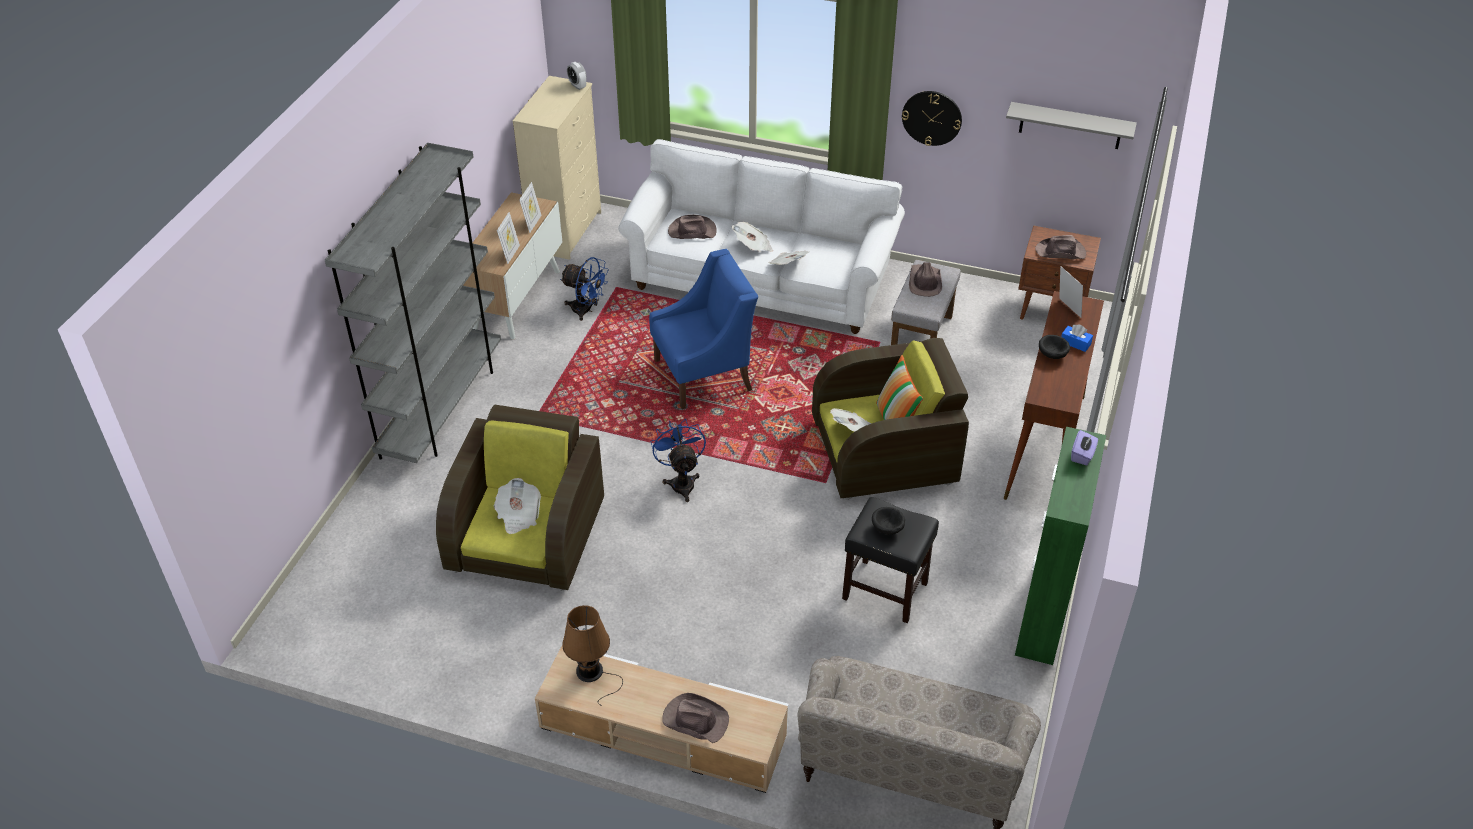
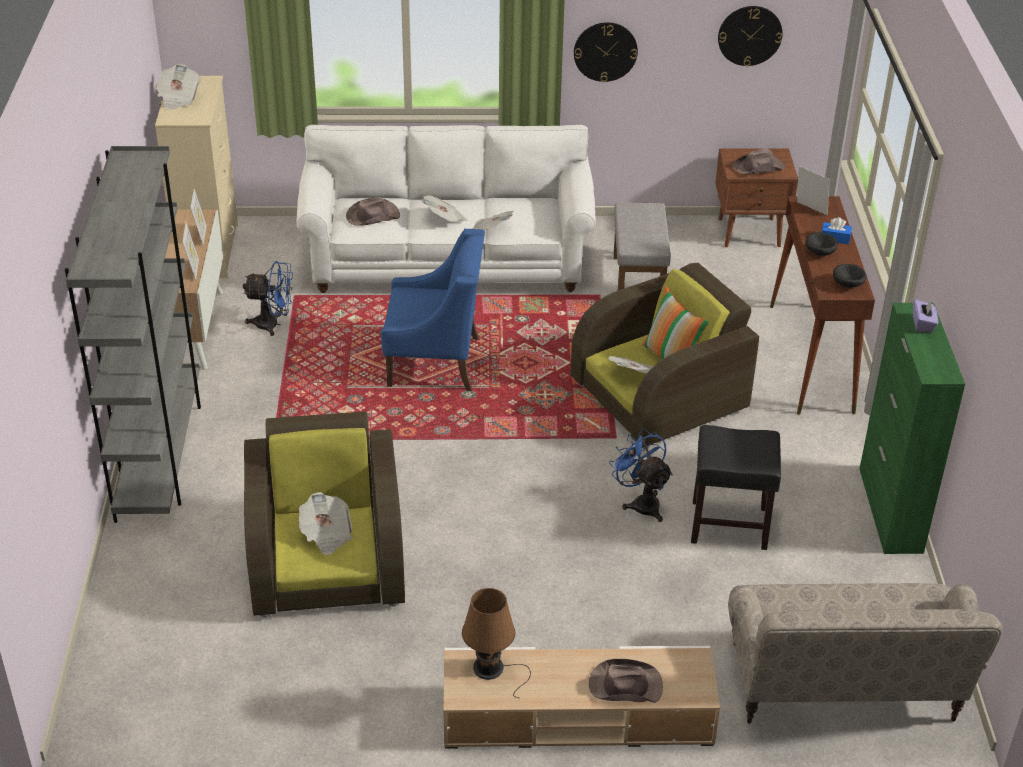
camera: 20 degrees left, 5 degrees down
(544, 99) = (178, 99): none -> newspaper
(577, 86) = (208, 80): alarm clock -> none
(681, 481) = (466, 470): blue fan -> blue fan (641, 503)
(704, 375) = (435, 362): blue armchair -> blue armchair turned 45 degrees clockwise
(887, 529) = (736, 451): black bowl -> black bowl (848, 285)
(924, 282) = (636, 221): brown hat -> none
(1070, 126) = (749, 35): grey shelf -> wall clock

